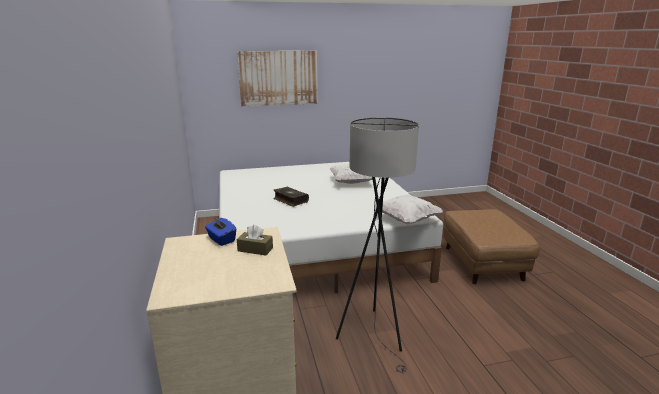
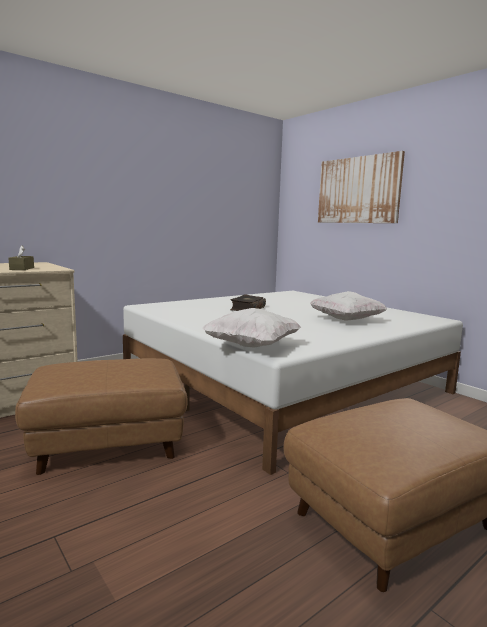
camera: 65 degrees right, 10 degrees down
(221, 240) = (42, 265): blue tissue box -> none
(375, 335) = (109, 443): grey floor lamp -> brown ottoman

